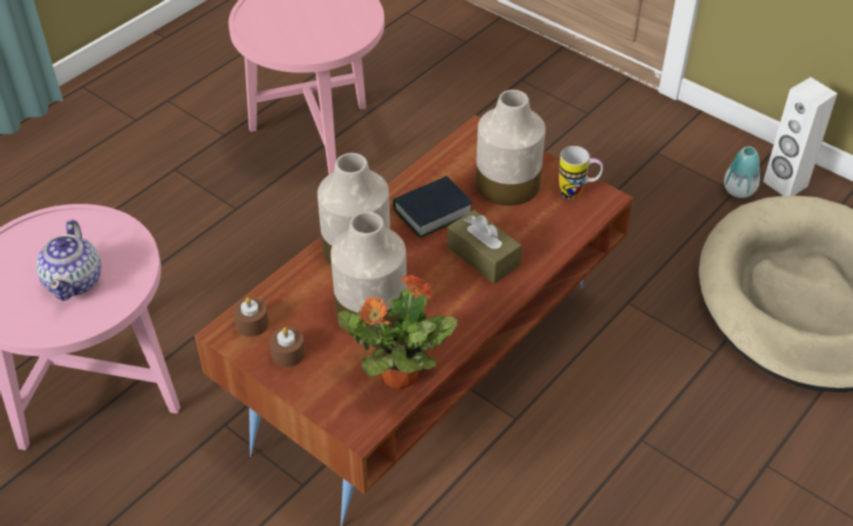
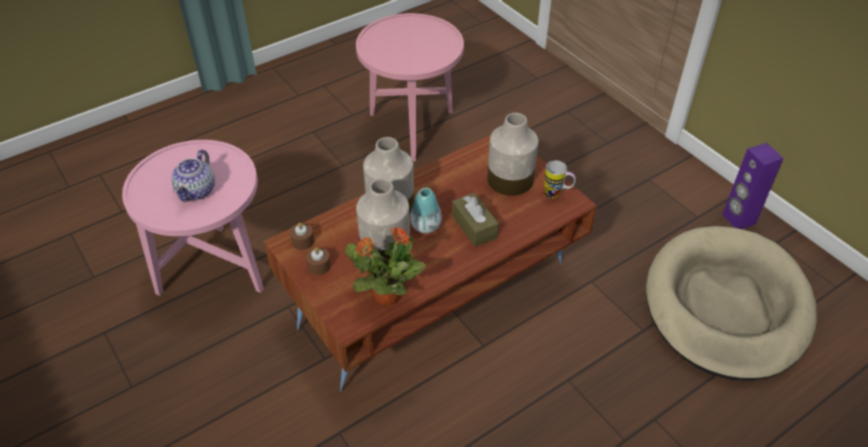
camera: 15 degrees right, 0 degrees up
(432, 212) = (450, 189): book -> none
(739, 190) = (701, 217): vase -> vase (426, 226)
(784, 184) = (738, 219): white speaker -> purple speaker

